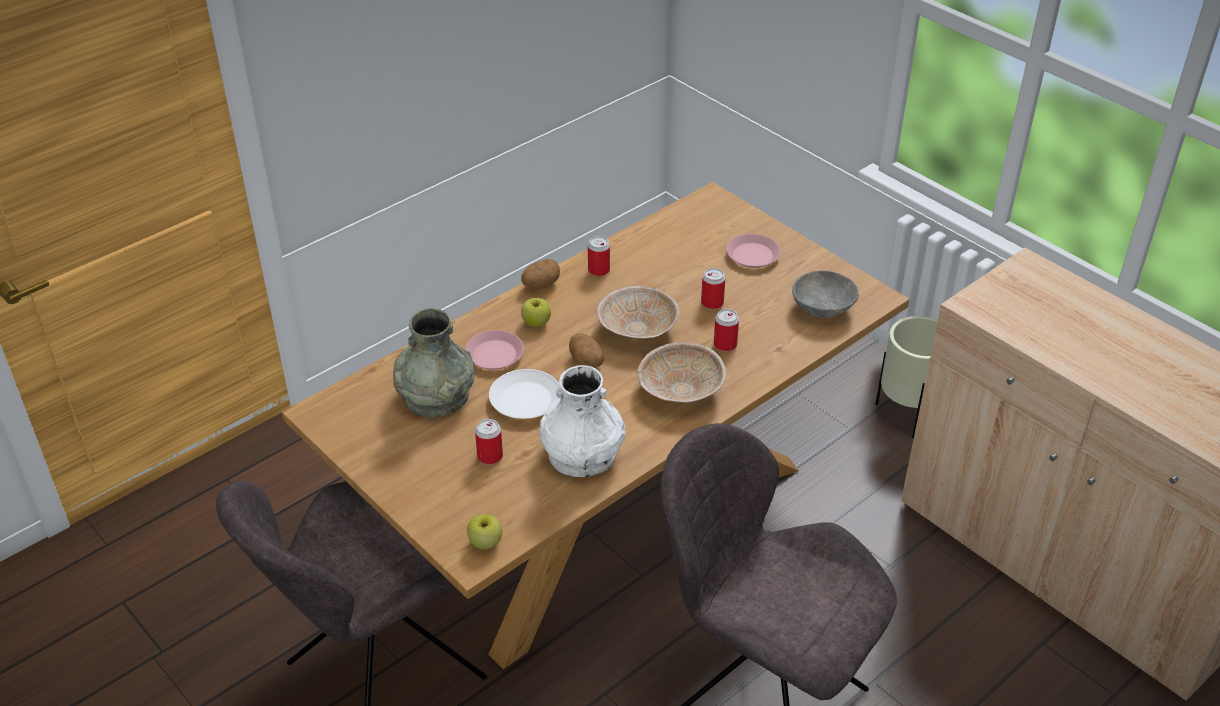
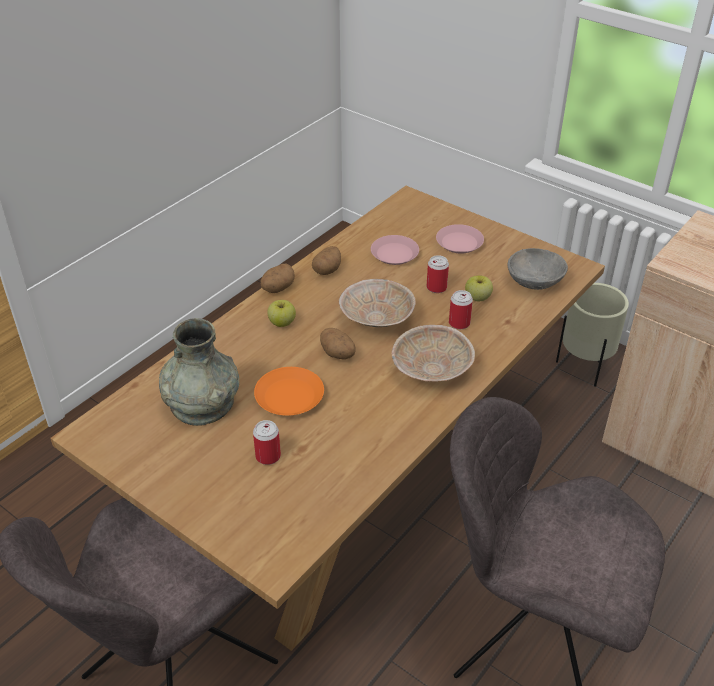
camera: 10 degrees left, 0 degrees up
(485, 542) = (284, 546): apple -> apple (477, 298)
(494, 355) = (250, 357): pink plate -> pink plate (394, 254)
(524, 400) = (288, 397): white plate -> orange plate
(582, 453) = (356, 441): white vase -> none
(599, 270) = (327, 270): can -> potato

